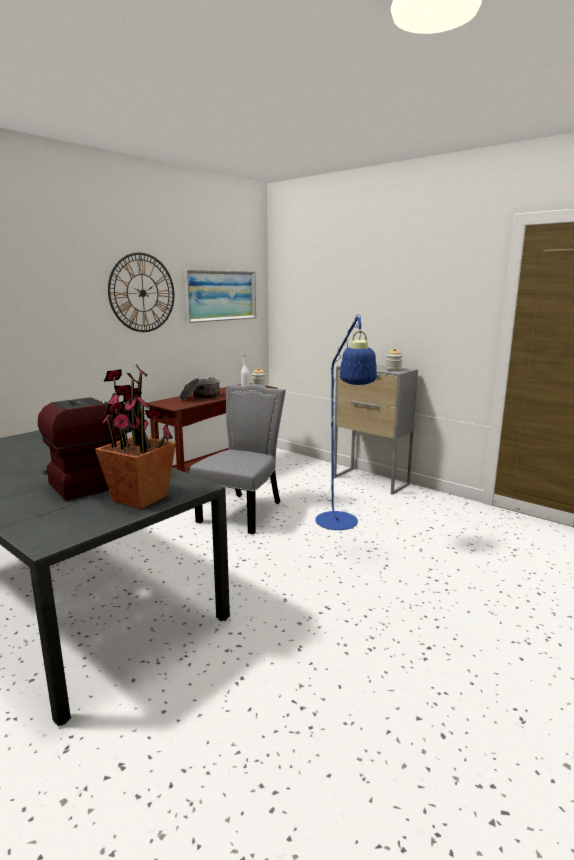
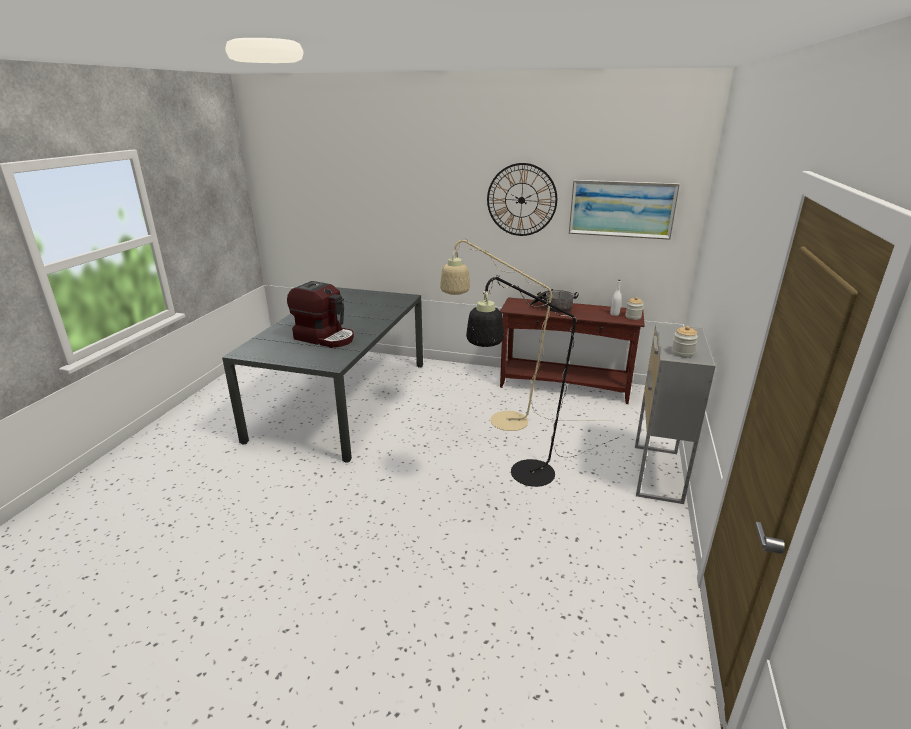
camera: 65 degrees right, 10 degrees up
(140, 499) = (305, 355): potted plant -> none
(241, 513) = (498, 421): grey chair -> beige floor lamp
(339, 525) = (523, 477): blue floor lamp -> black floor lamp

